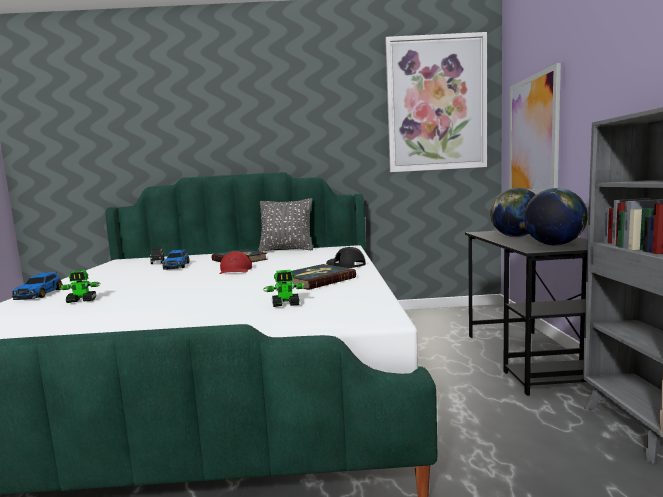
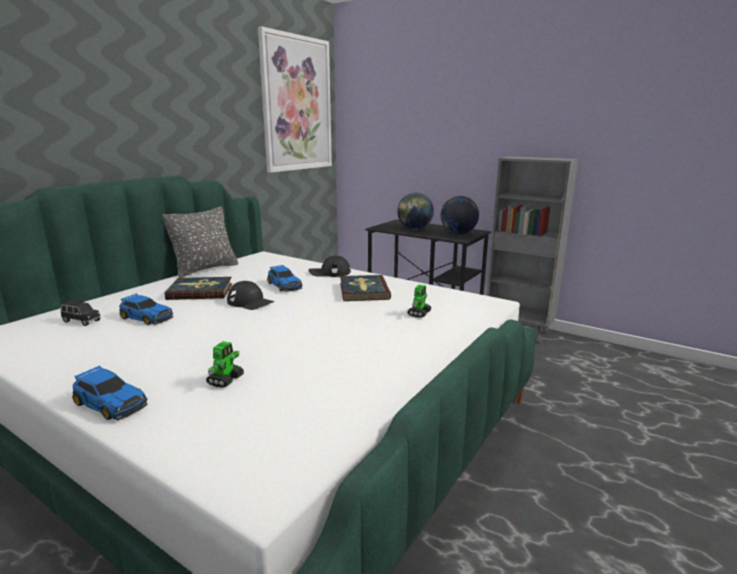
camera: 55 degrees left, 10 degrees up
(235, 270) = (250, 302): red cap -> black cap
(287, 266) = (284, 285): none -> toy car
(533, 136) = (386, 146): picture -> none

